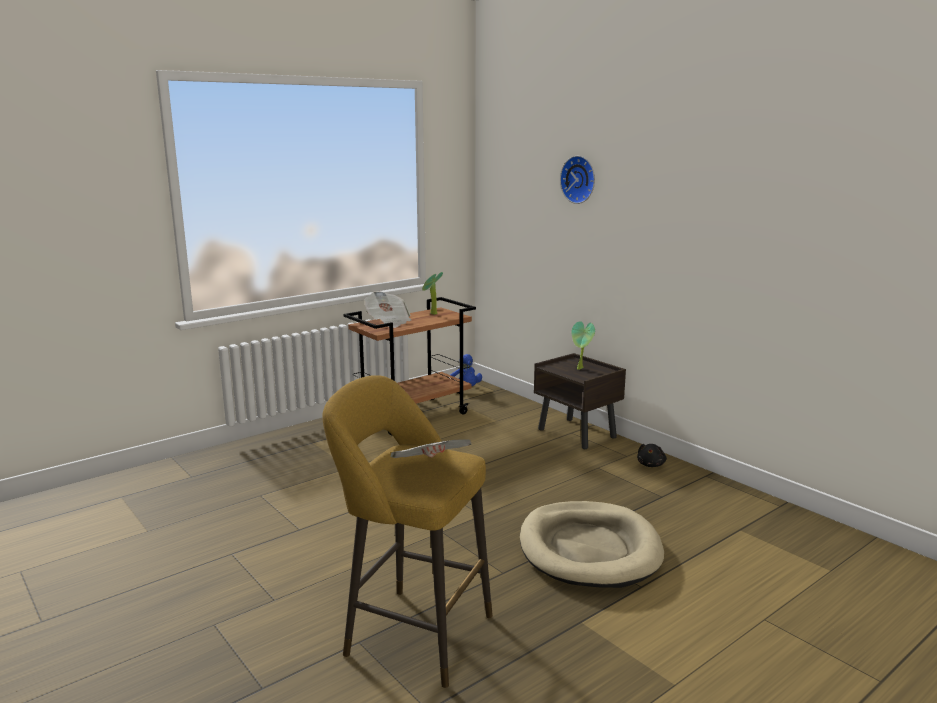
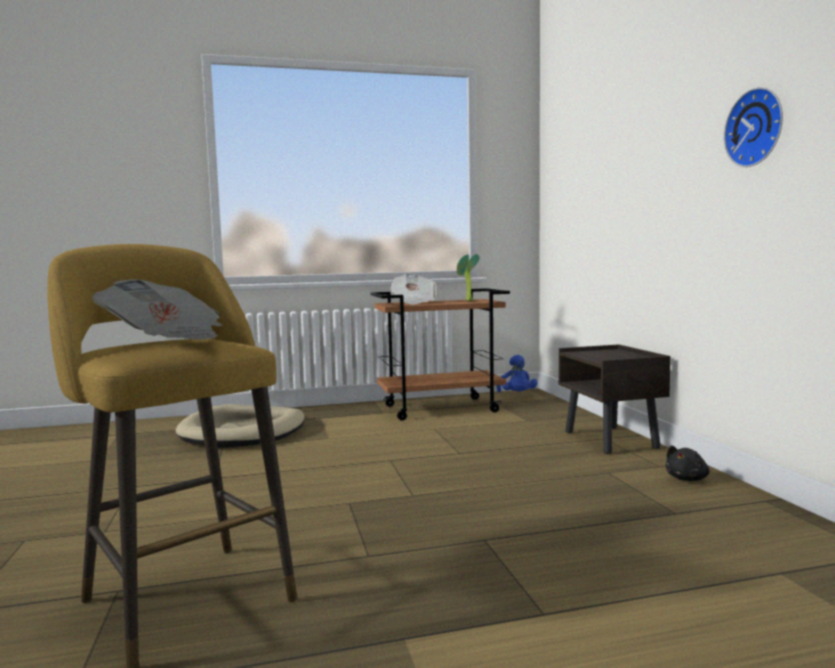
camera: 25 degrees right, 10 degrees down
(579, 179) = (622, 134): wall clock -> wall clock (757, 128)
(581, 369) = (613, 355): potted plant -> none
(589, 549) = (510, 552): beige dog bed -> beige dog bed (244, 432)

